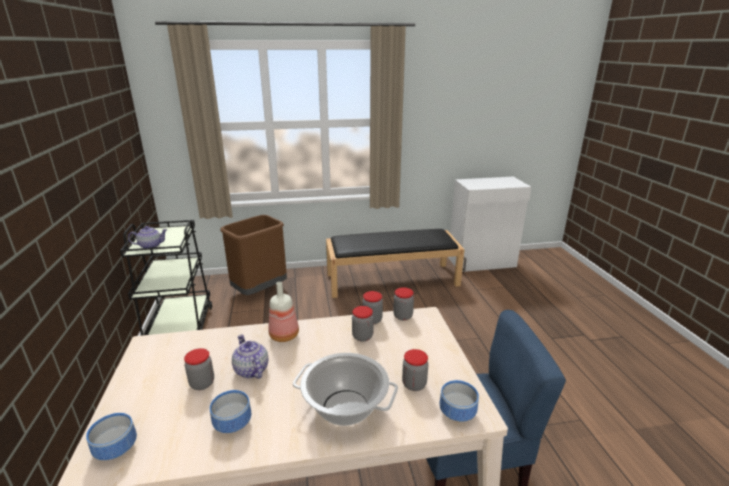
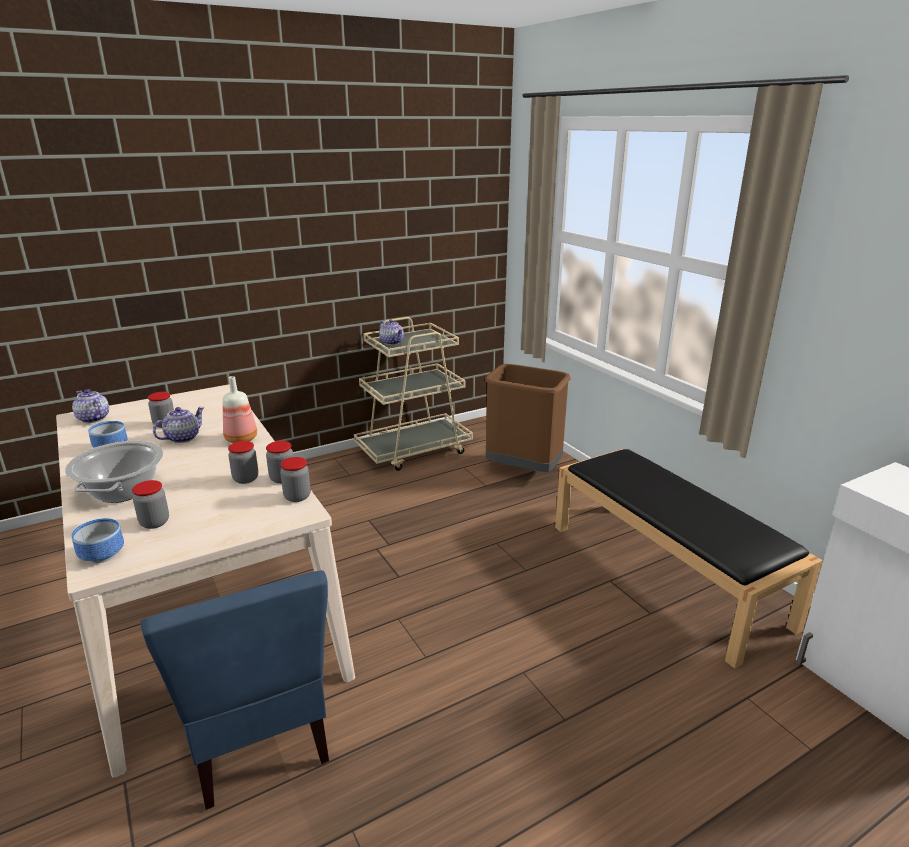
camera: 70 degrees right, 0 degrees up
(117, 449) = (93, 418): bowl -> teapot
(180, 329) = (414, 450): black cart -> beige cart

